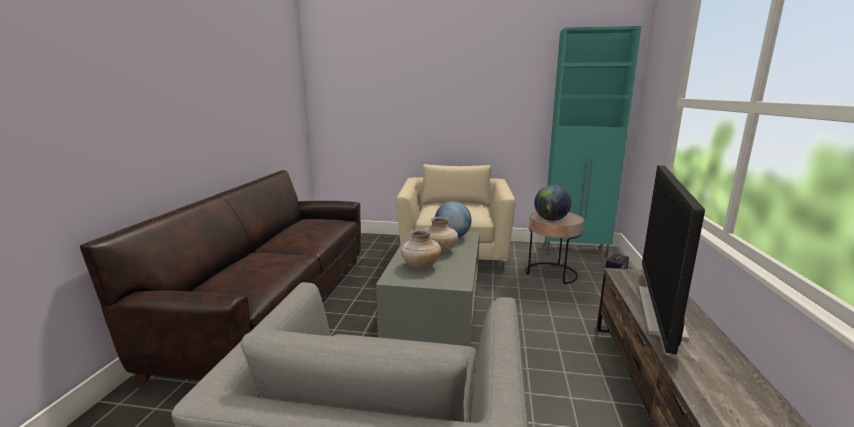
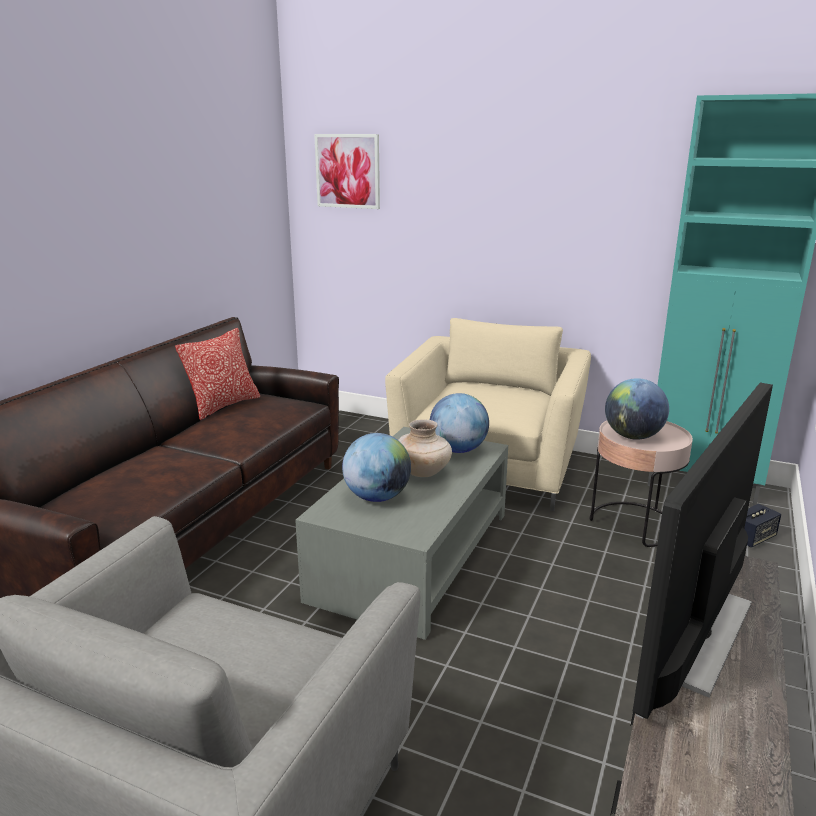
camera: 15 degrees right, 5 degrees up
(288, 225) = (223, 406): none -> pillow
(348, 78) = (348, 171): none -> picture
(420, 266) = (377, 497): beige vase -> globe

